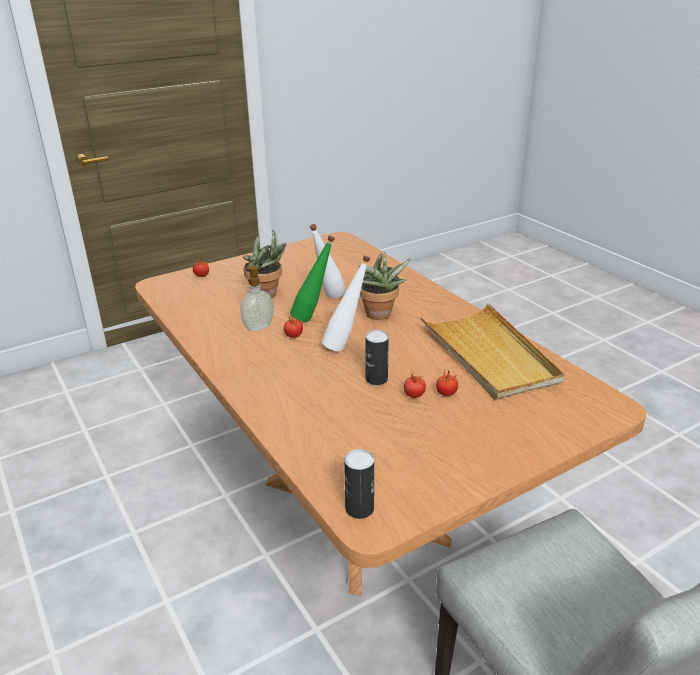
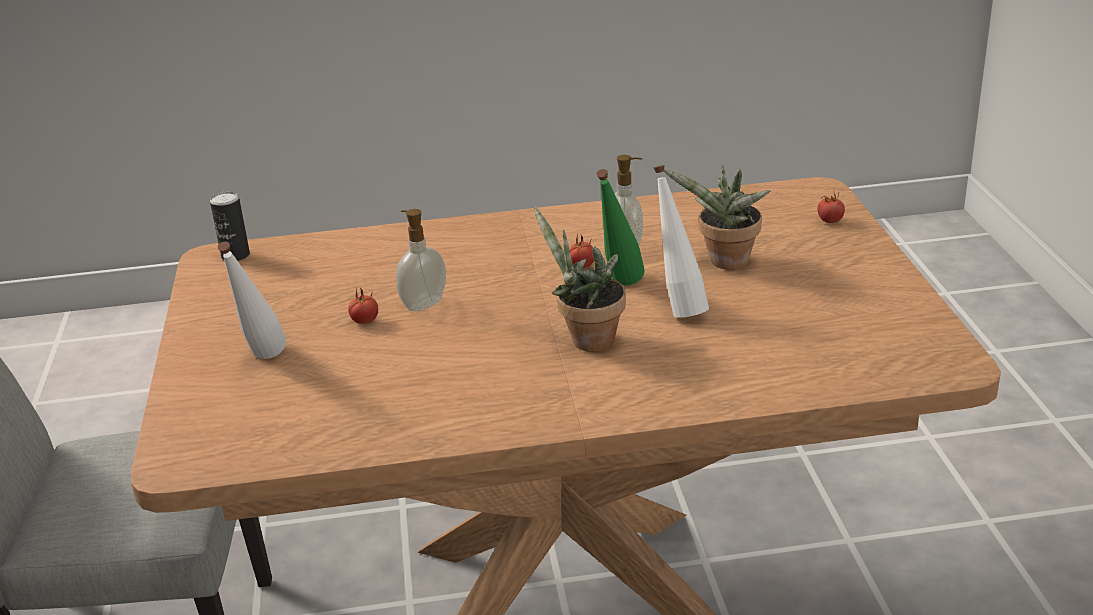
camera: 115 degrees right, 0 degrees up
(346, 346) = (521, 298): white bottle -> white bottle (262, 361)
(376, 379) = (423, 304): can -> soap dispenser
(446, 394) = (344, 343): tomato -> none
(488, 355) = (394, 404): beige tray -> none

